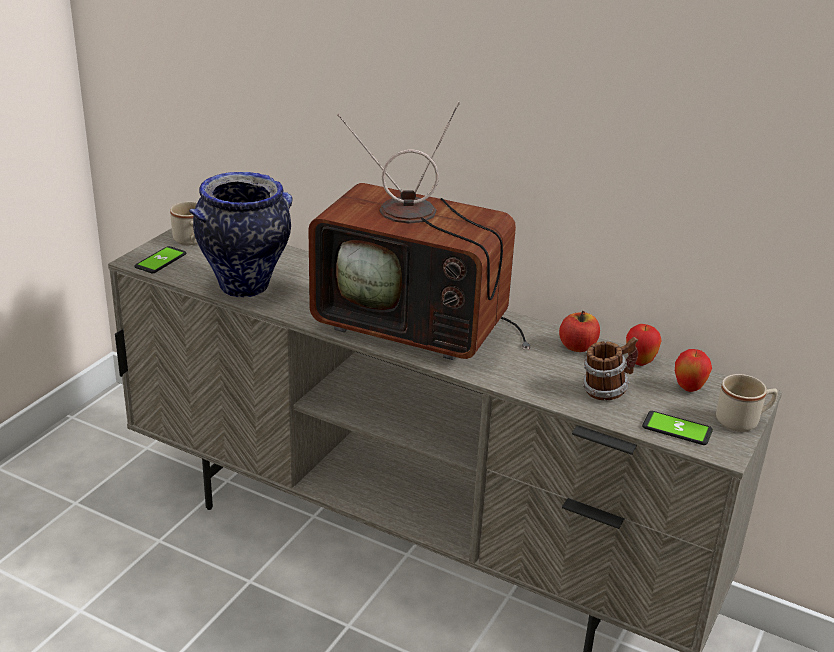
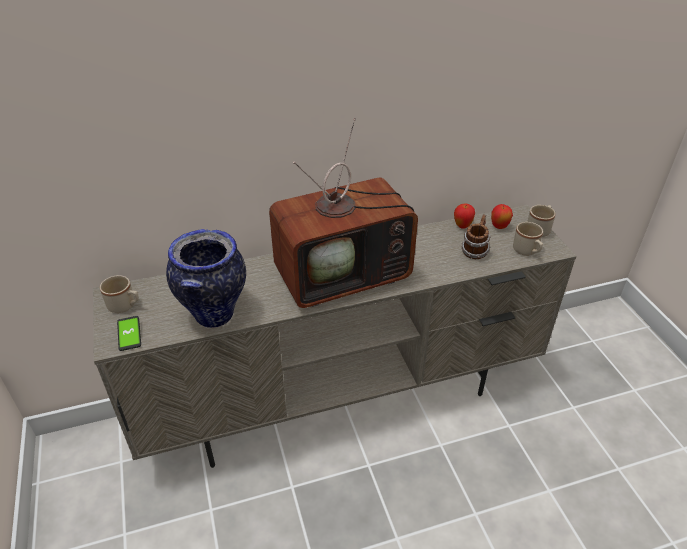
camera: 45 degrees left, 10 degrees up
(577, 347) = (428, 235): apple -> none
(677, 429) = (527, 251): phone -> beige mug

